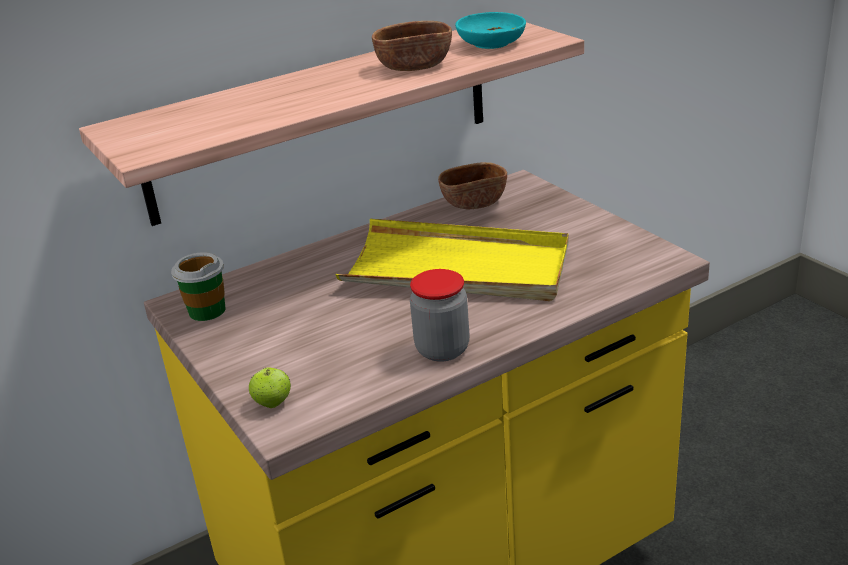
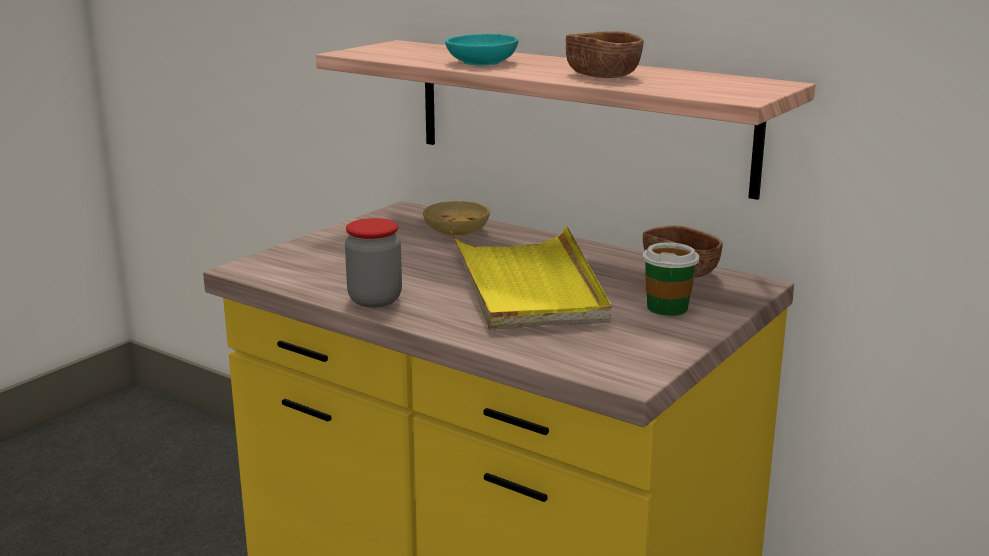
camera: 65 degrees right, 10 degrees down
(207, 311) = (396, 218): cup -> cup (667, 308)
(273, 403) = (273, 260): apple -> none
(281, 282) = (457, 231): none -> beige bowl
(492, 43) = (703, 85): turquoise bowl -> turquoise bowl (482, 62)

